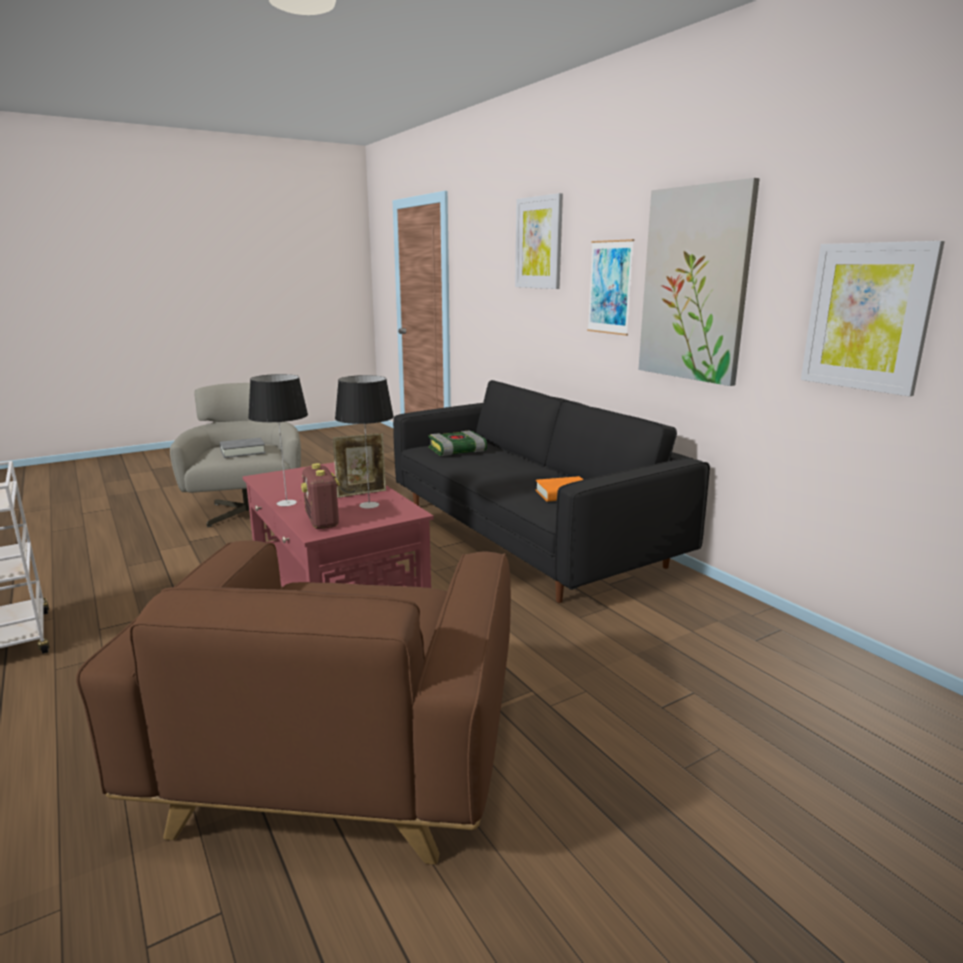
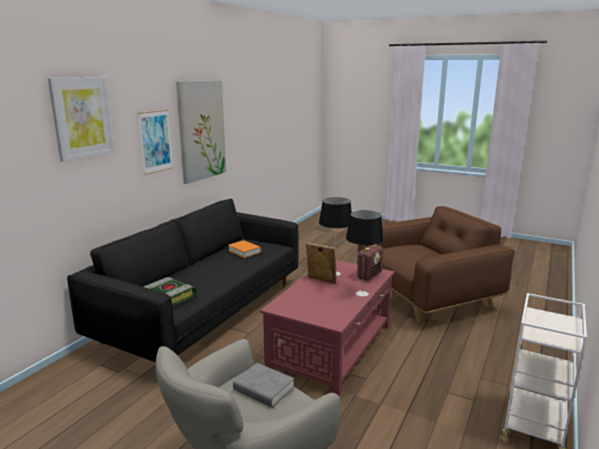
camera: 120 degrees left, 0 degrees up
(867, 317) = (252, 131): picture -> none

